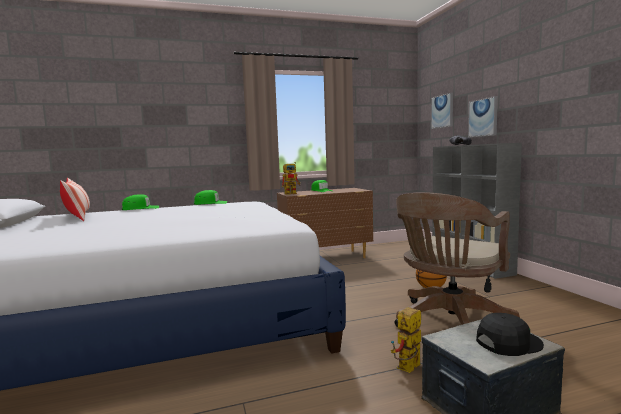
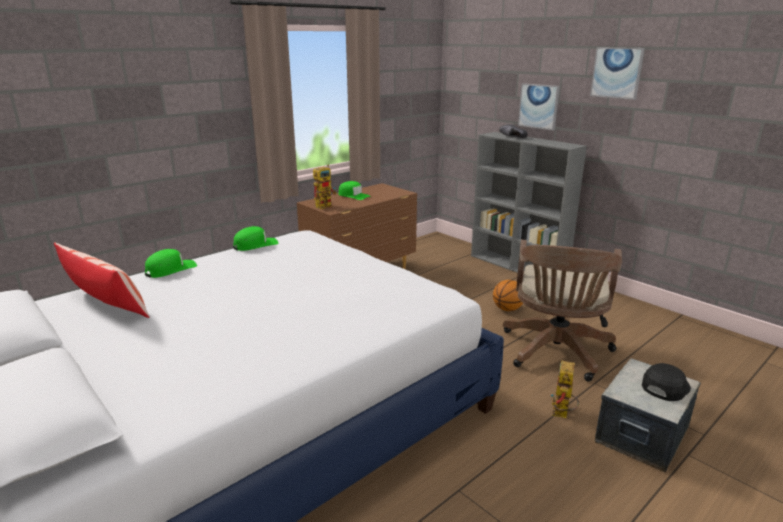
camera: 25 degrees left, 15 degrees up
(442, 111) = (481, 85): picture -> picture (616, 73)

